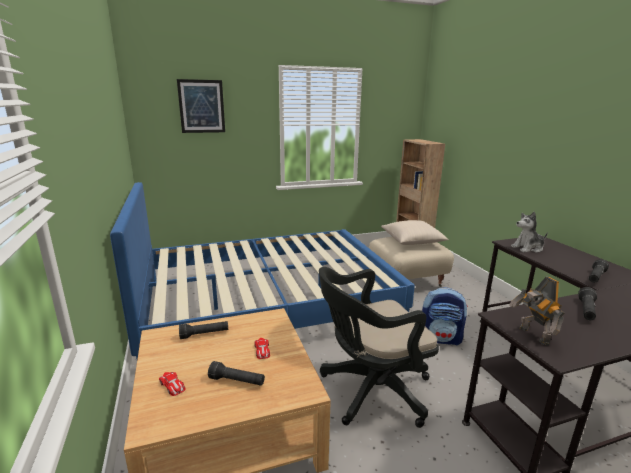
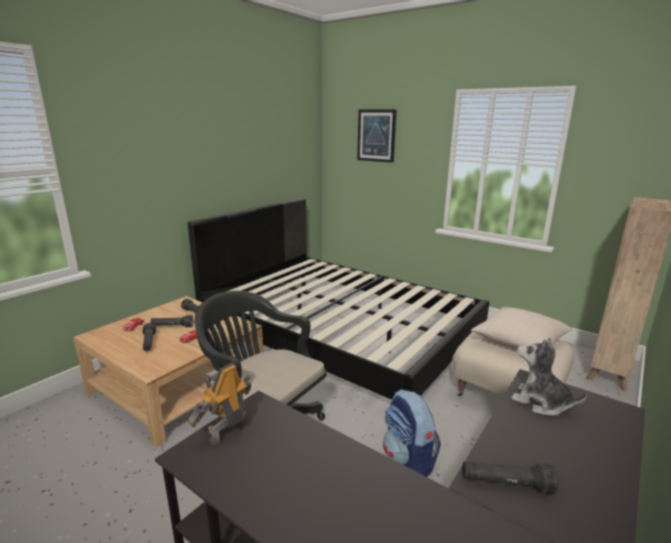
camera: 55 degrees right, 0 degrees up
(267, 302) = (340, 335): blue bed -> black bed
(586, 311) = (342, 475): black flashlight -> black flashlight (172, 326)

